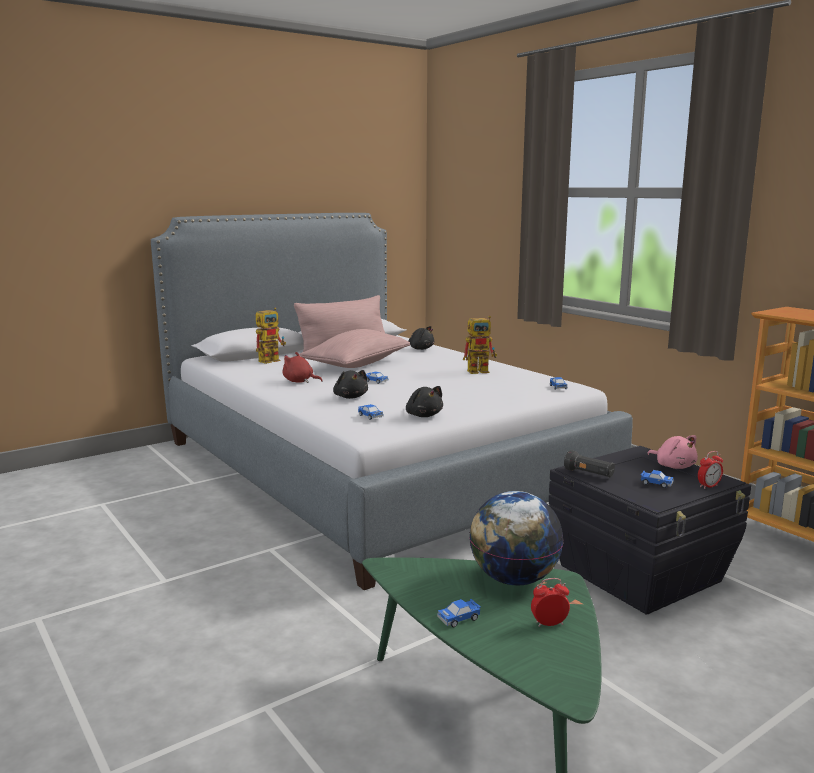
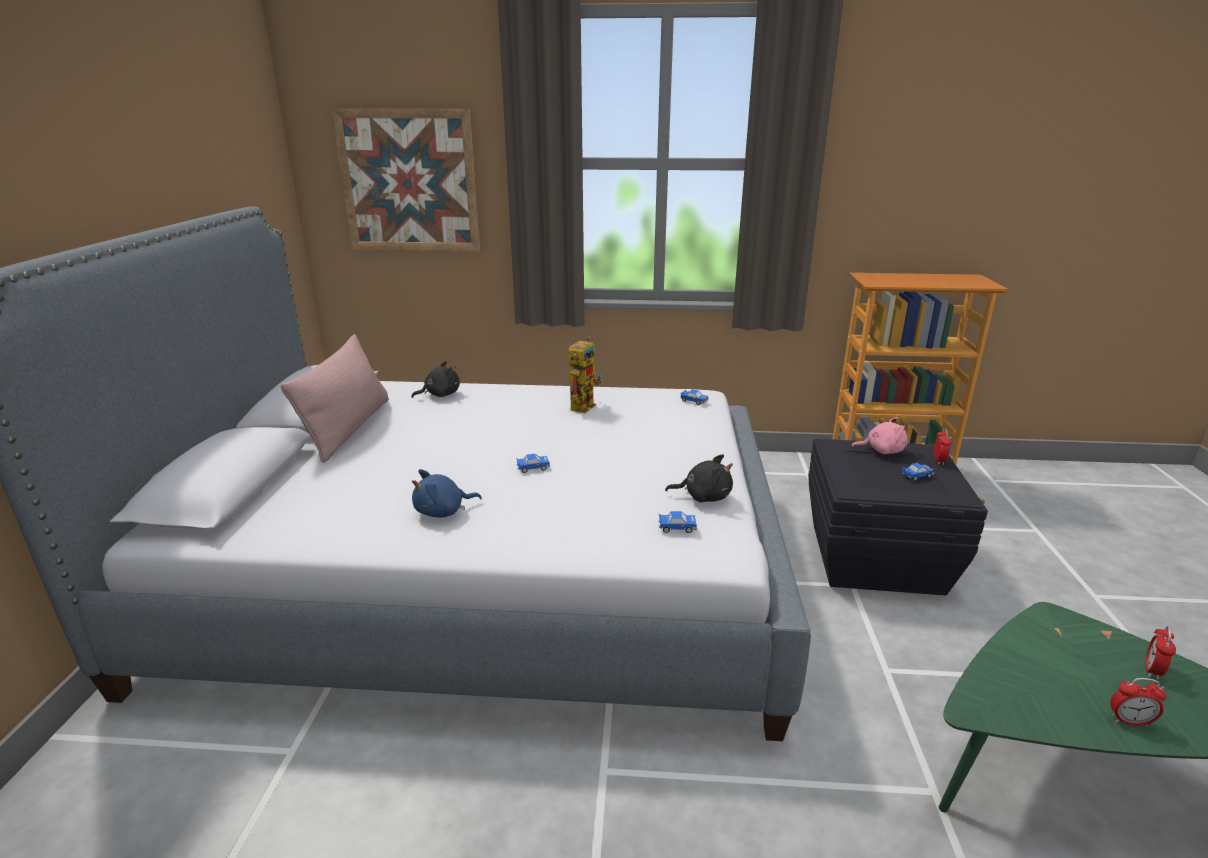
camera: 50 degrees left, 10 degrees up
(272, 360) = (295, 489): toy robot -> none
(299, 381) = (443, 511): red plush toy -> blue plush toy
(350, 397) = (573, 507): black plush toy -> none
(357, 365) = (436, 449): pink pillow -> none
(459, 618) = (1129, 721): toy car -> alarm clock
(478, 205) = (409, 181): none -> picture
(513, 579) = (1044, 642): globe -> none
(589, 474) = (869, 490): black flashlight -> none

